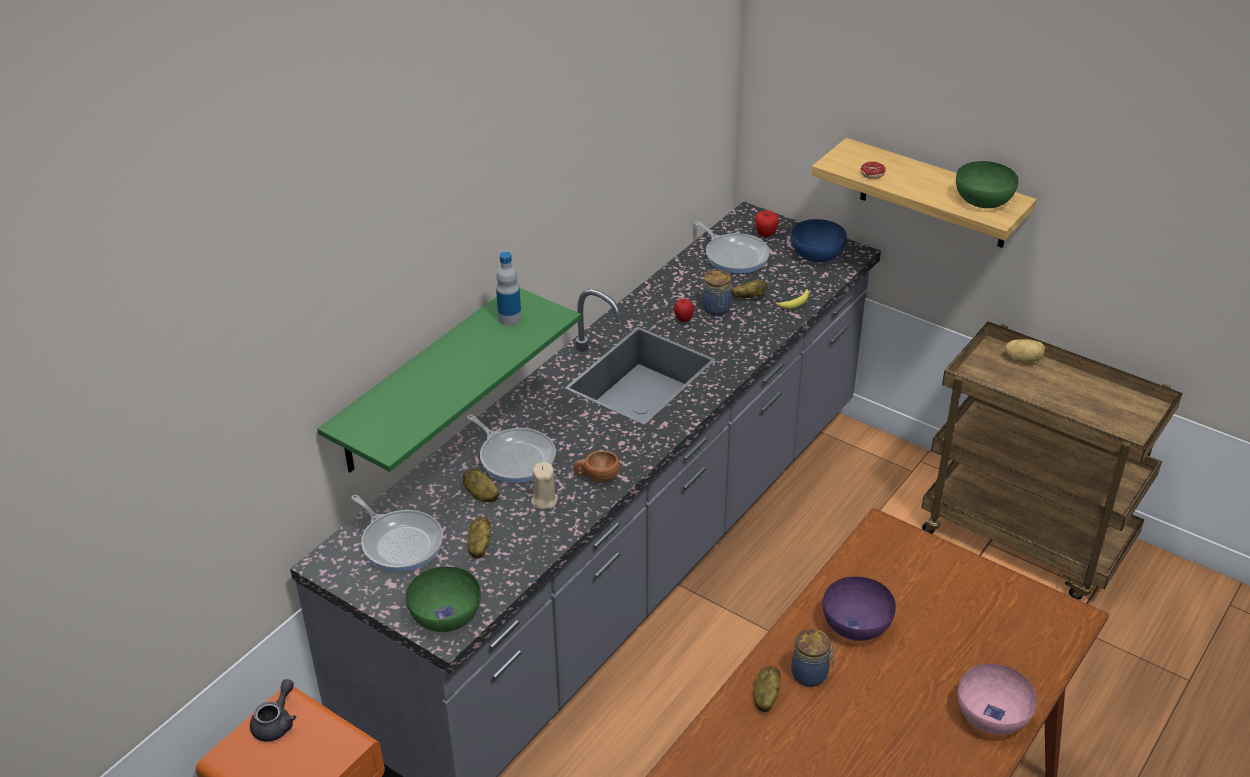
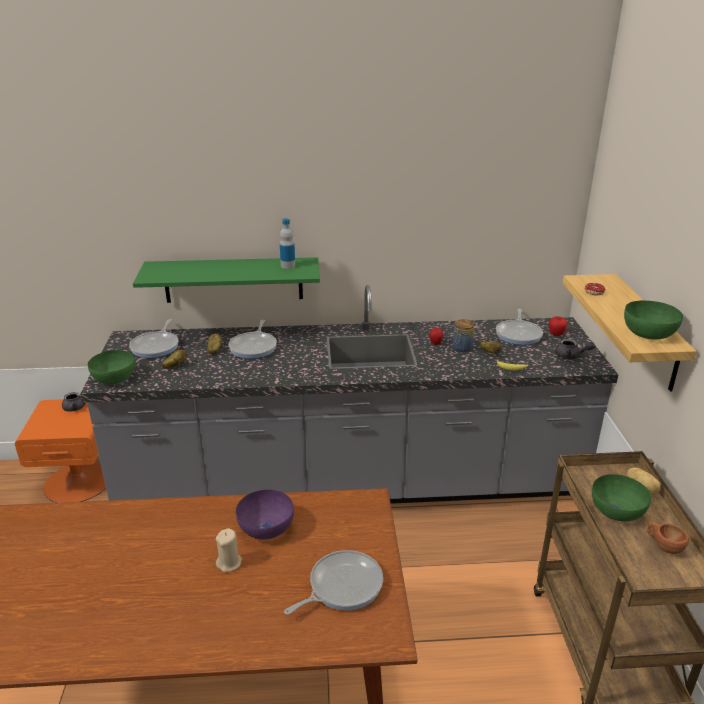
camera: 50 degrees right, 10 degrees down
(544, 500) = (230, 367): beige candle -> beige candle (229, 563)
(597, 477) = (267, 373): brown cup -> brown cup (663, 545)
(765, 697) = (164, 518): potato -> none
(811, 674) = (201, 528): jar -> none
(817, 254) = (570, 356): blue bowl -> grey teapot
(987, 613) = (342, 586): none -> frying pan
(991, 715) = (235, 634): pink bowl -> none
(1036, 392) = (617, 511): none -> green bowl

